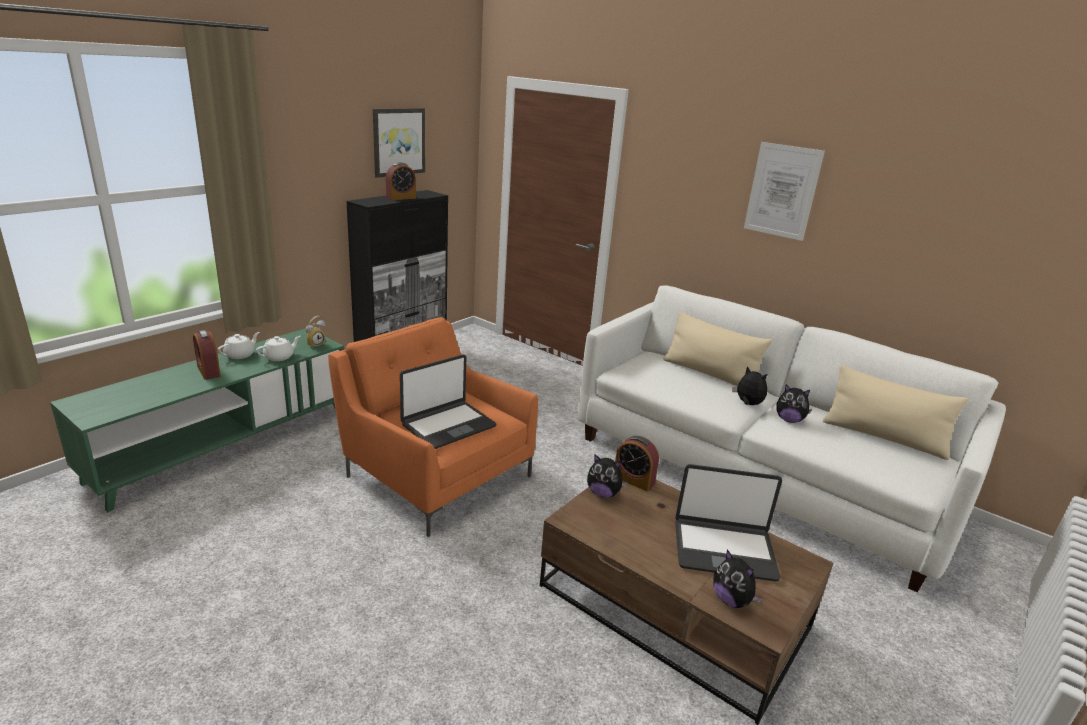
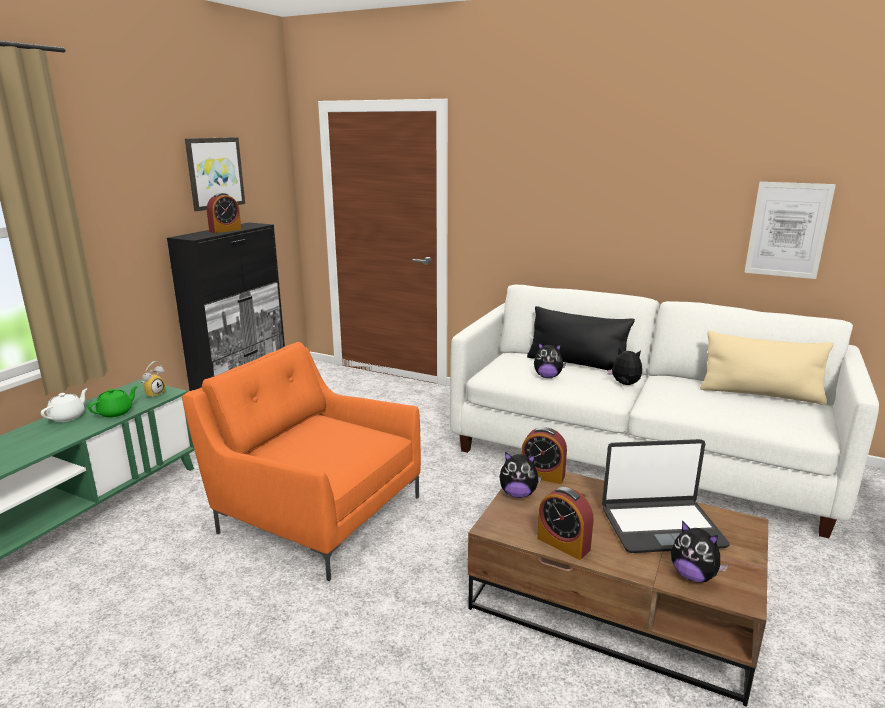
camera: 10 degrees left, 5 degrees down
(208, 371) = (33, 439): alarm clock -> alarm clock (563, 544)
(279, 357) = (116, 412): white teapot -> green teapot
(448, 425) = (329, 453): laptop -> none
(710, 374) = (576, 363): beige pillow -> black pillow
(782, 191) = (616, 177): picture -> picture (787, 230)
(789, 420) = (669, 392): plush toy -> plush toy (547, 376)

